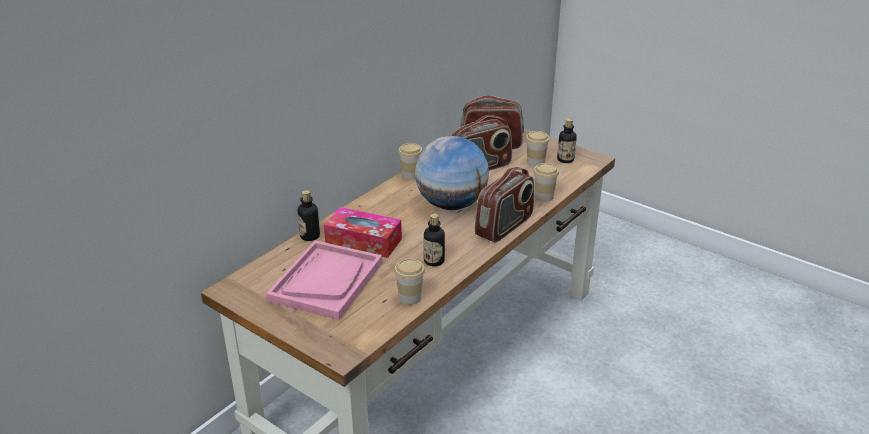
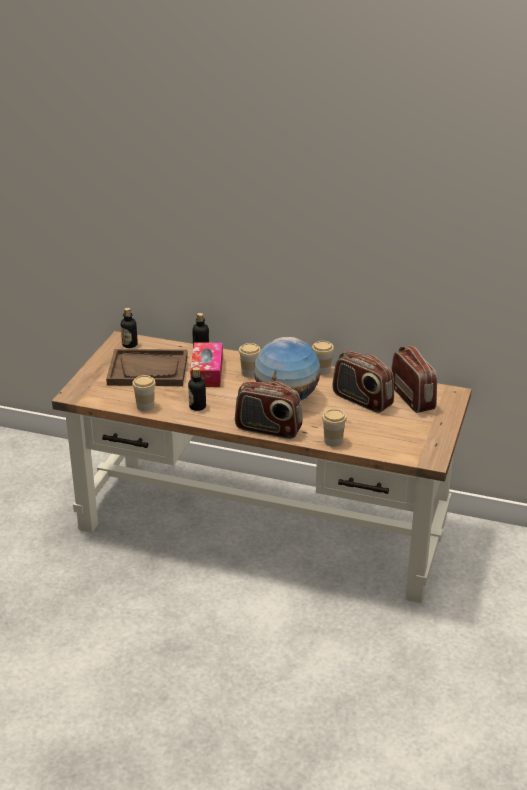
camera: 70 degrees right, 0 degrees up
(326, 281) = (148, 370): pink tray -> brown tray
(535, 162) = (396, 427): cup -> cup (249, 373)
(565, 160) = (415, 443): bottle -> bottle (129, 344)

